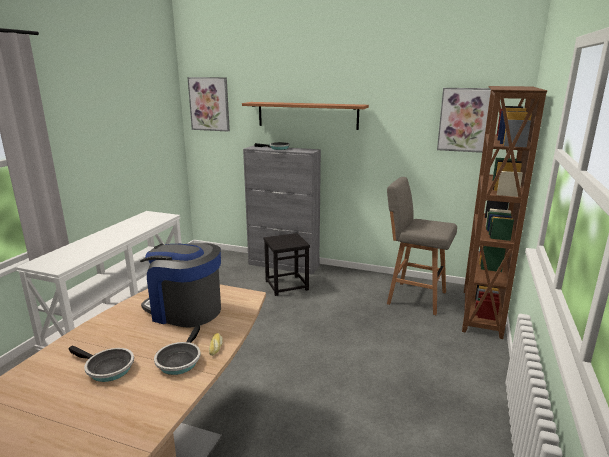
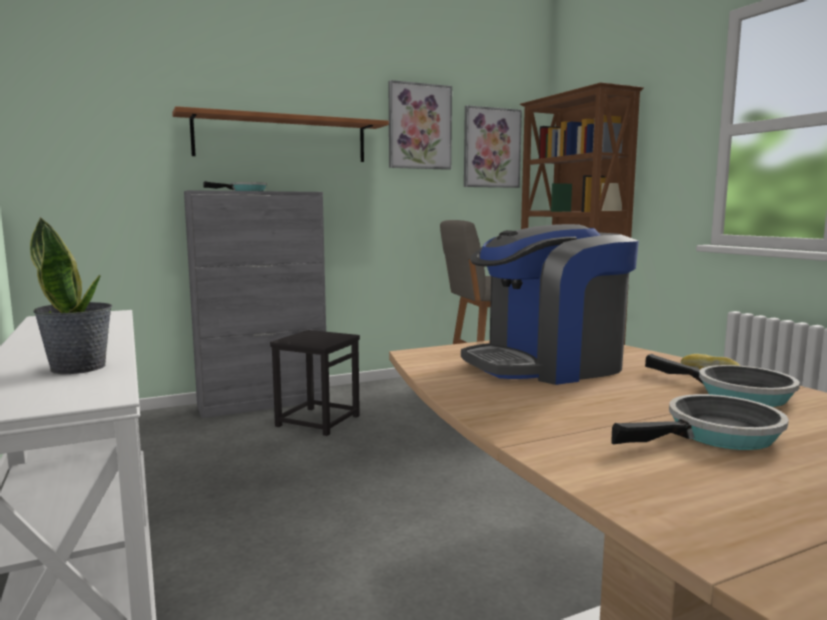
camera: 45 degrees left, 10 degrees down
(86, 250) = (79, 367): none -> potted plant
(209, 104) = (72, 112): picture -> picture (419, 126)

